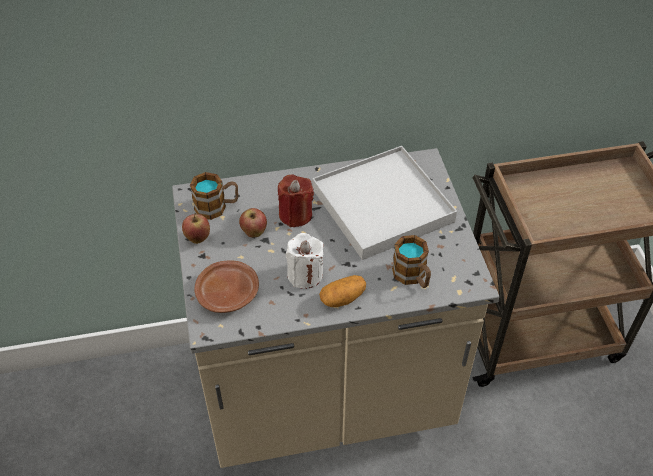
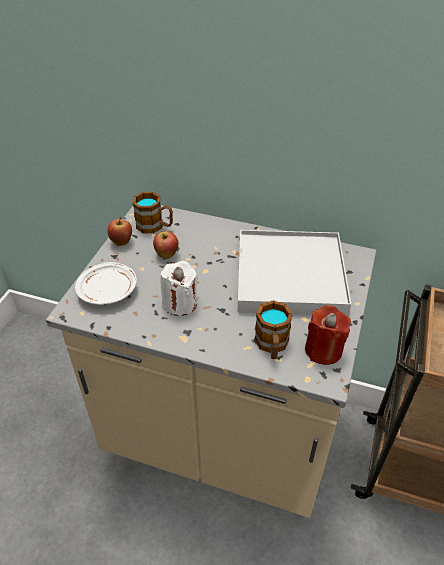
camera: 30 degrees right, 5 degrees down
(228, 293) = (108, 291): brown plate -> white plate
(295, 214) = (210, 255): red candle -> red candle (323, 350)
(342, 298) = (195, 336): potato -> none

